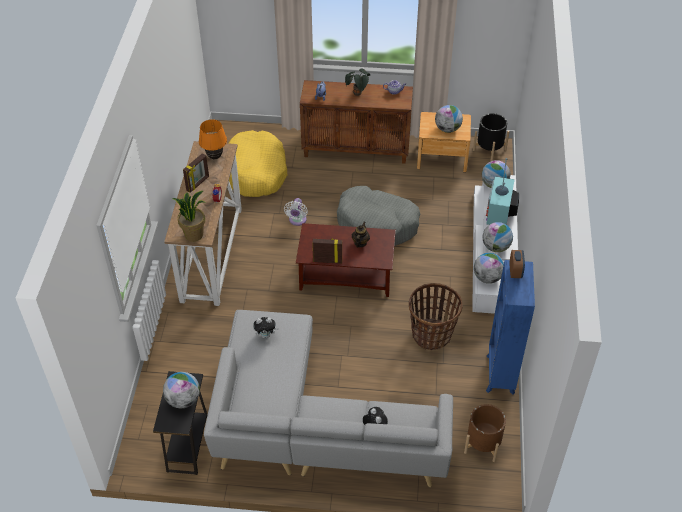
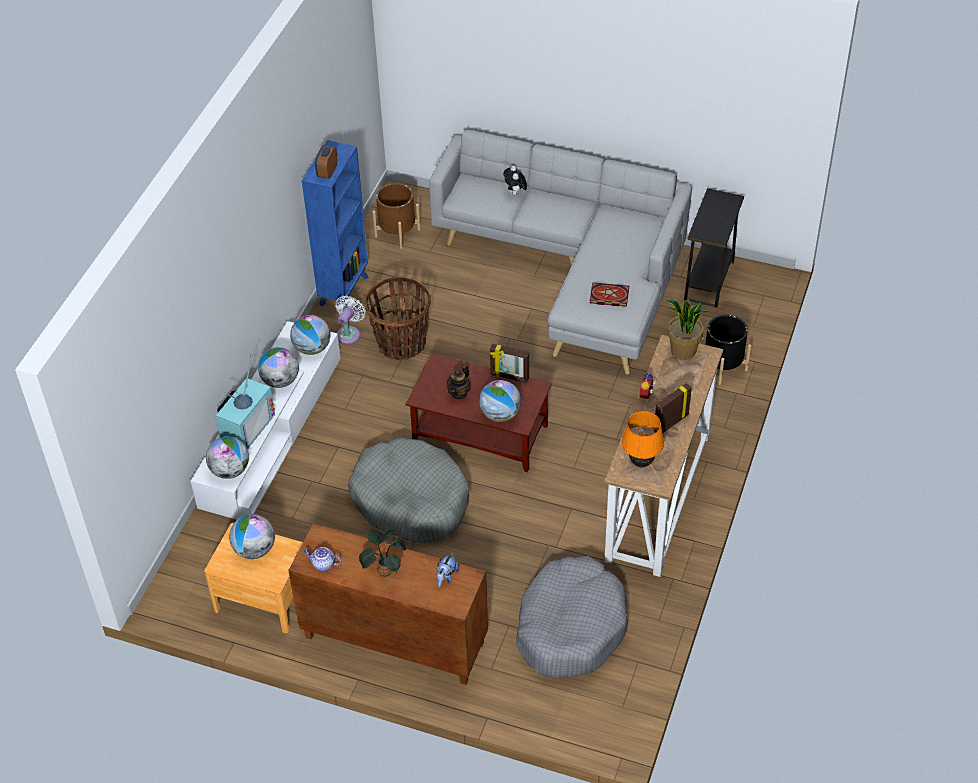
camera: 165 degrees left, 0 degrees up
(183, 400) = (710, 216): globe -> globe (500, 414)
(255, 172) = (570, 627): yellow dog bed -> grey dog bed
(266, 335) = (608, 296): plush toy -> book
(297, 221) = (525, 527): white fan -> white fan (349, 333)
(489, 150) = (181, 597): black planter -> black planter (722, 366)

